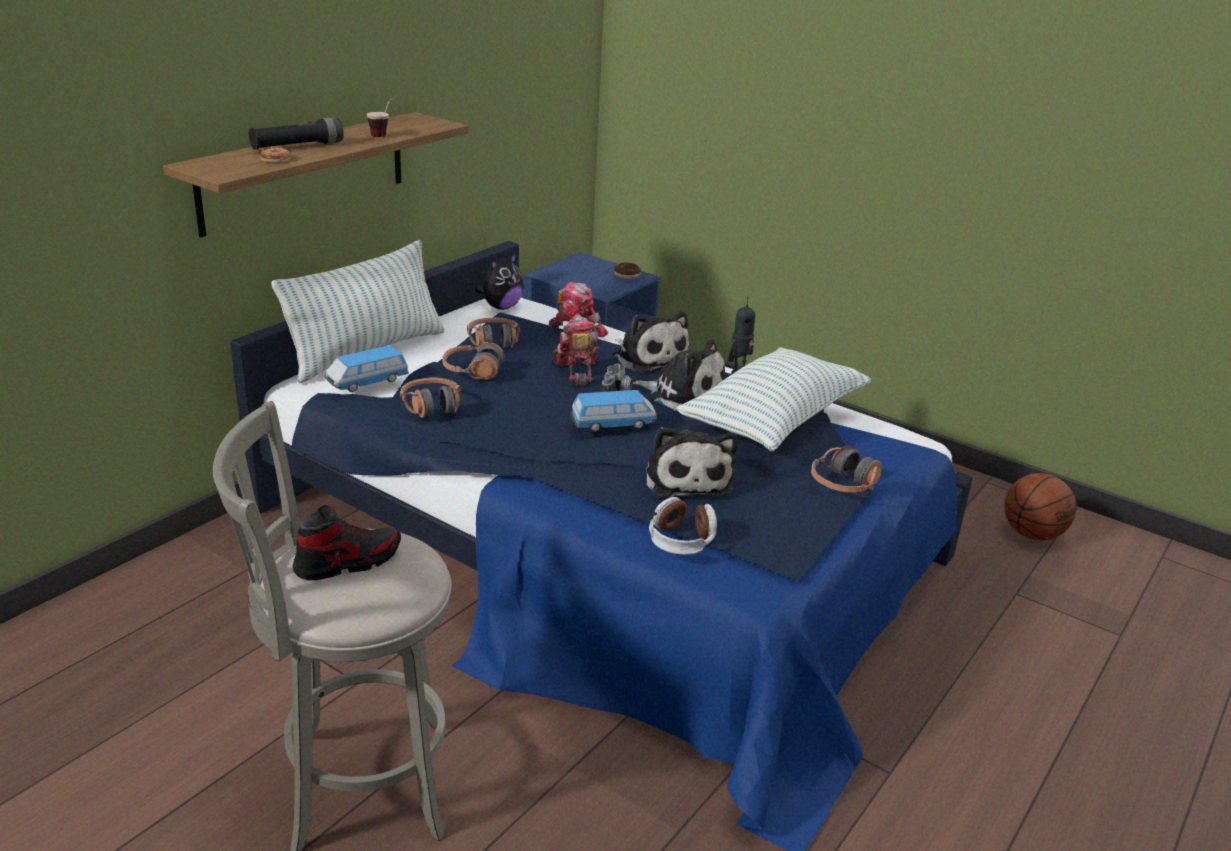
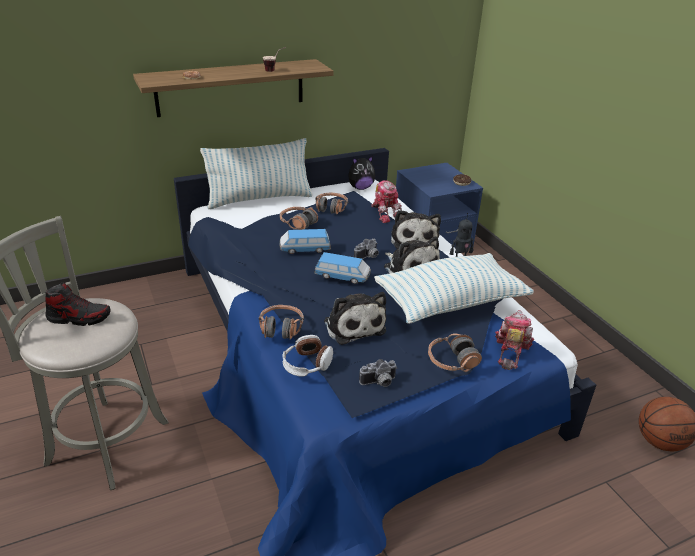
camera: 30 degrees right, 5 degrees up
(297, 146) = (215, 72): black flashlight -> none
(367, 382) = (236, 216): toy car -> toy car (305, 249)
(432, 406) = (254, 239): headphones -> headphones (281, 328)
(576, 370) = (359, 236): toy robot -> toy robot (510, 352)
(687, 478) = (353, 325): plush toy -> plush toy turned 45 degrees counterclockwise
(787, 533) = (379, 383): none -> camera

